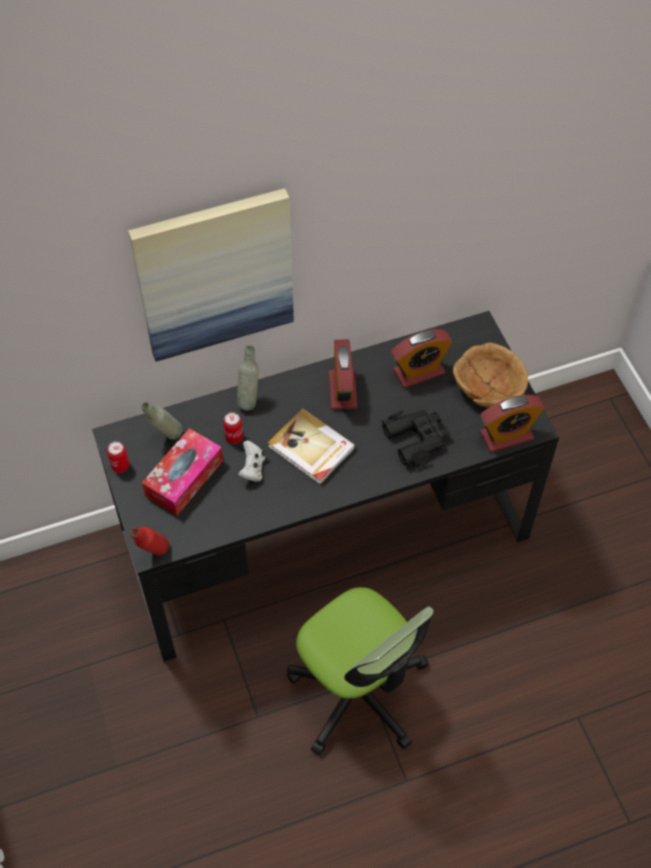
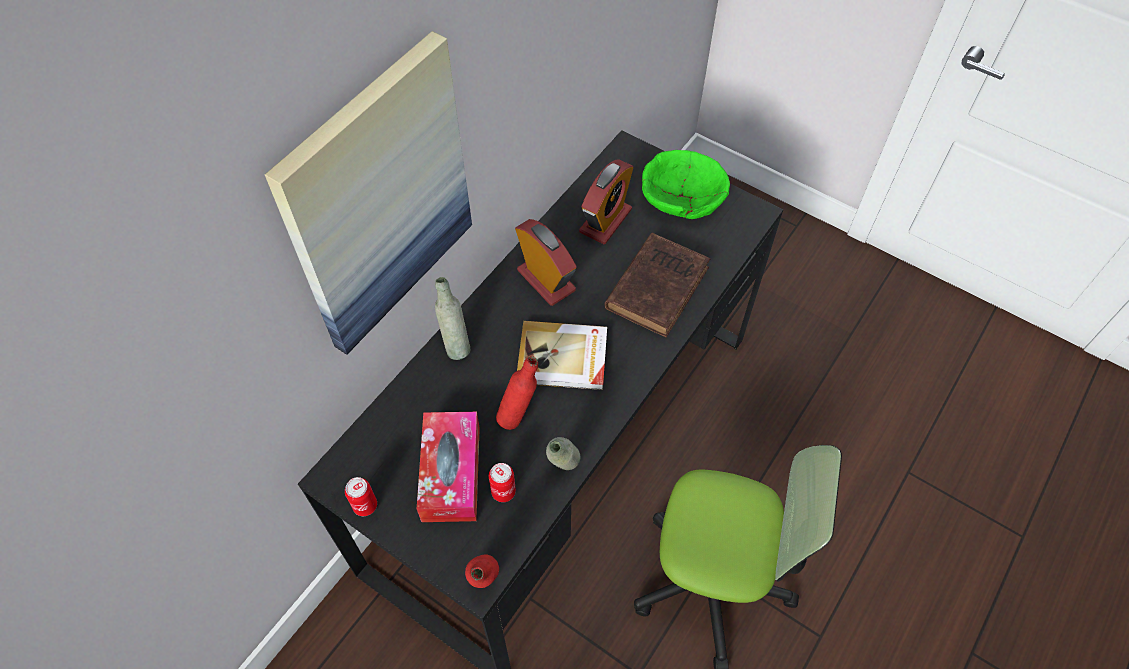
camera: 35 degrees left, 0 degrees up
(166, 438) = (395, 441): grey bottle -> grey bottle (563, 471)
(234, 437) = (471, 394): can -> can (503, 491)
(253, 468) = (519, 416): white game controller -> red bottle
(417, 438) = (658, 286): black binoculars -> brown book
(487, 386) = (681, 199): brown bowl -> green bowl
(506, 436) = (737, 235): alarm clock -> none

